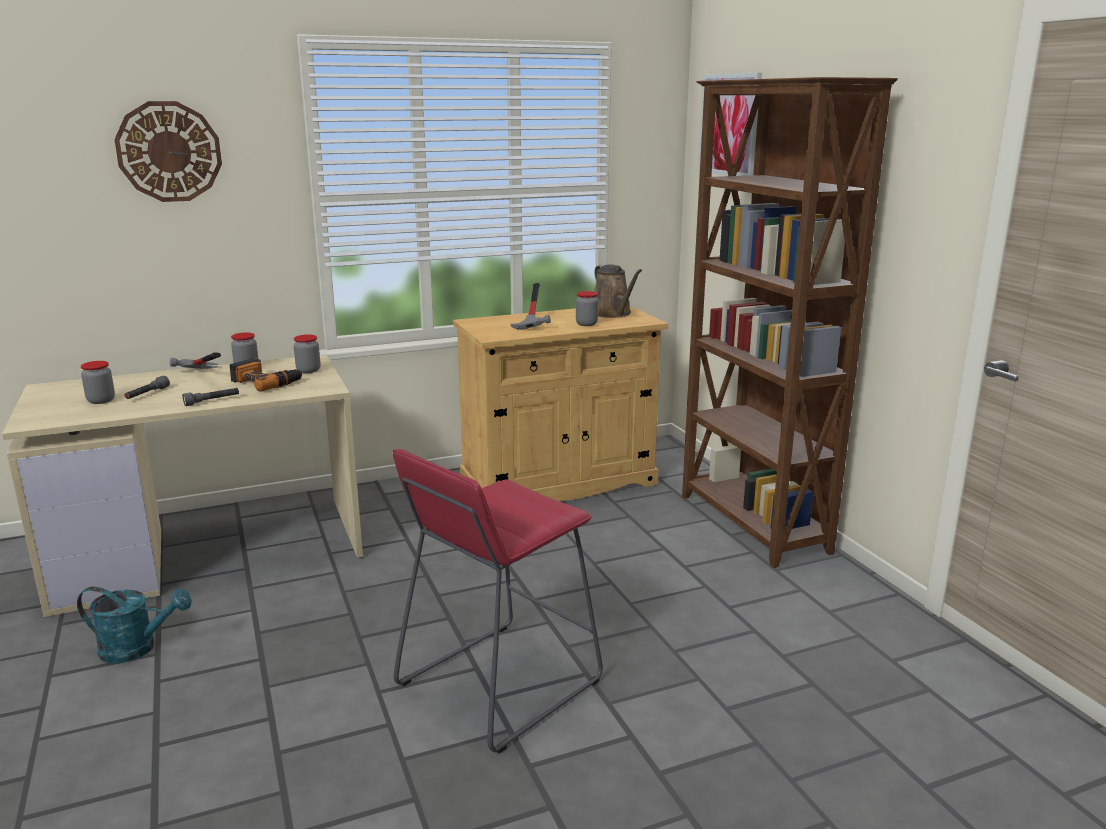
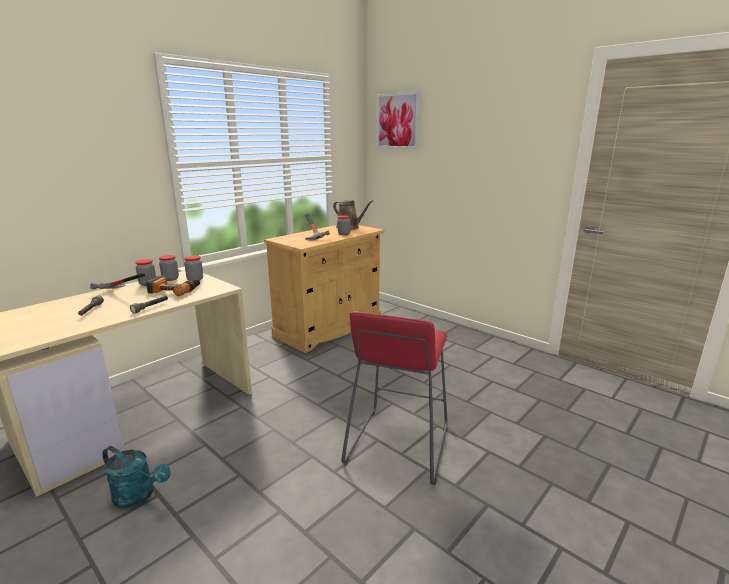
camera: 25 degrees left, 0 degrees up
(101, 400) = (56, 320): jar -> jar (170, 279)
(137, 648) = (139, 496): turquoise watering can -> turquoise watering can turned 45 degrees clockwise
(169, 152) = (67, 132): wall clock -> none
(752, 524) = (442, 330): brown bookcase -> none

